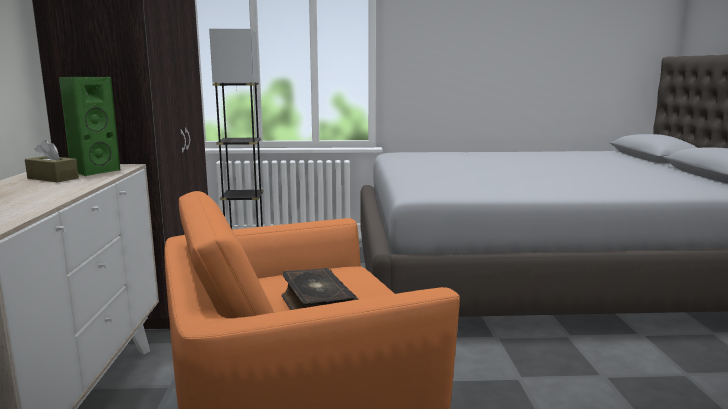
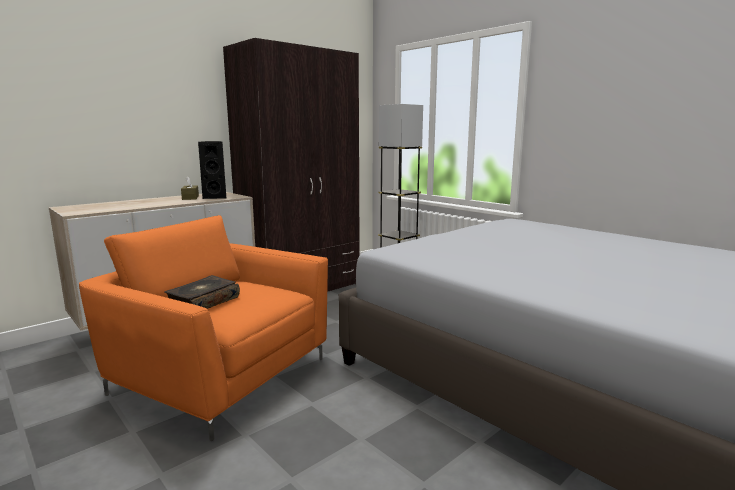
camera: 50 degrees right, 0 degrees up
(93, 171) = (216, 197): green speaker -> black speaker

